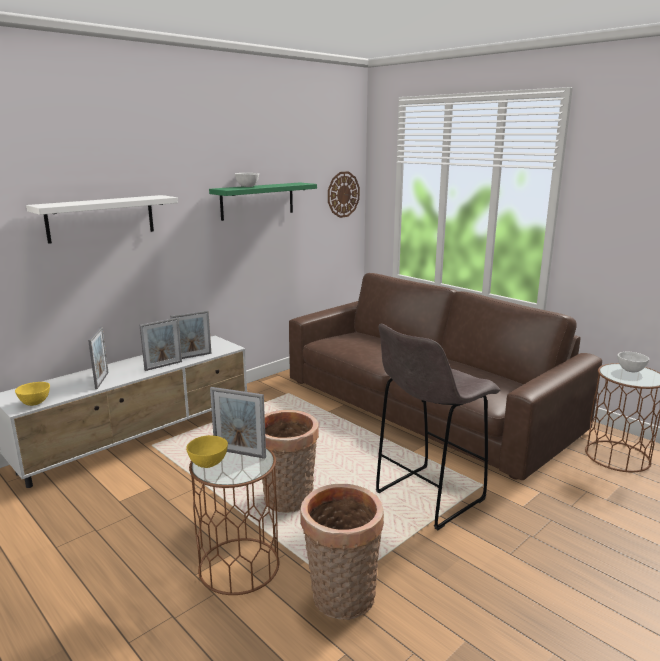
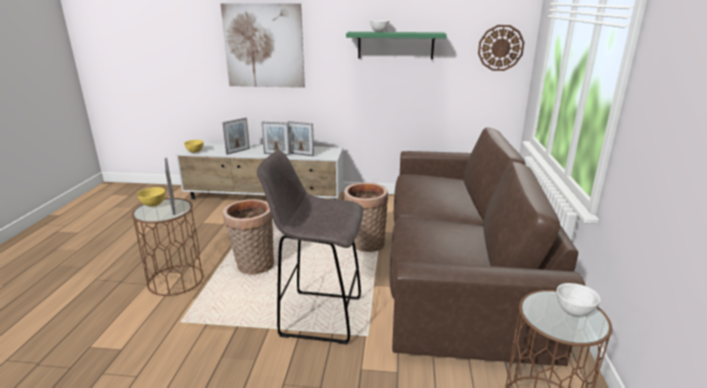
camera: 50 degrees right, 5 degrees up
(101, 218) = (264, 46): white shelf -> picture
(341, 600) = (169, 327): basket -> basket (365, 244)

